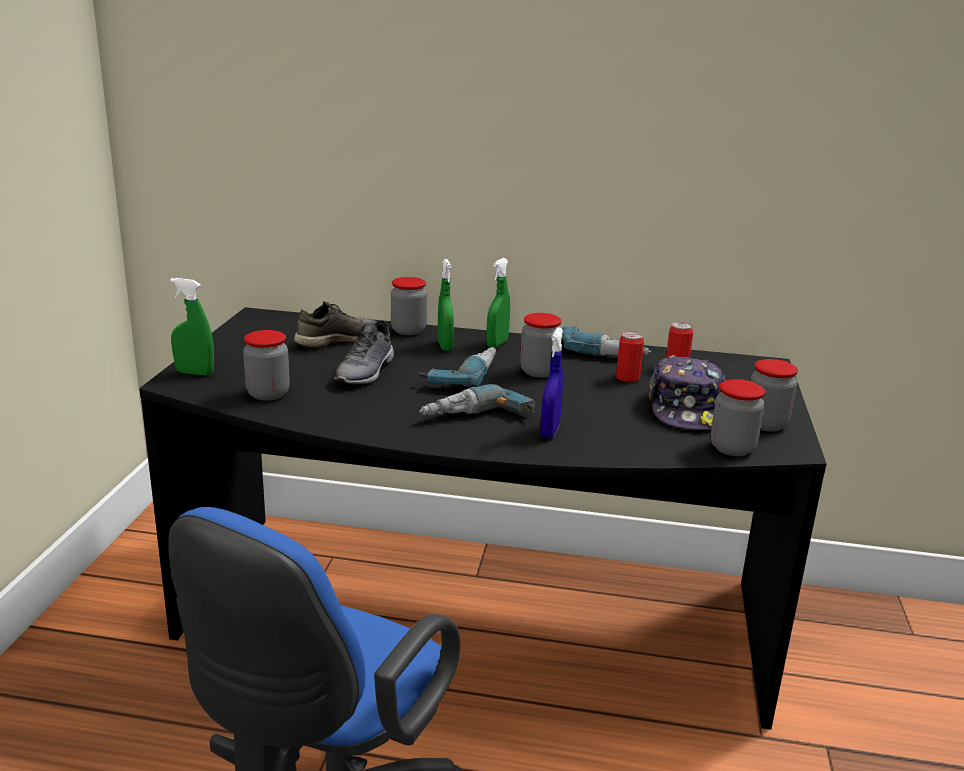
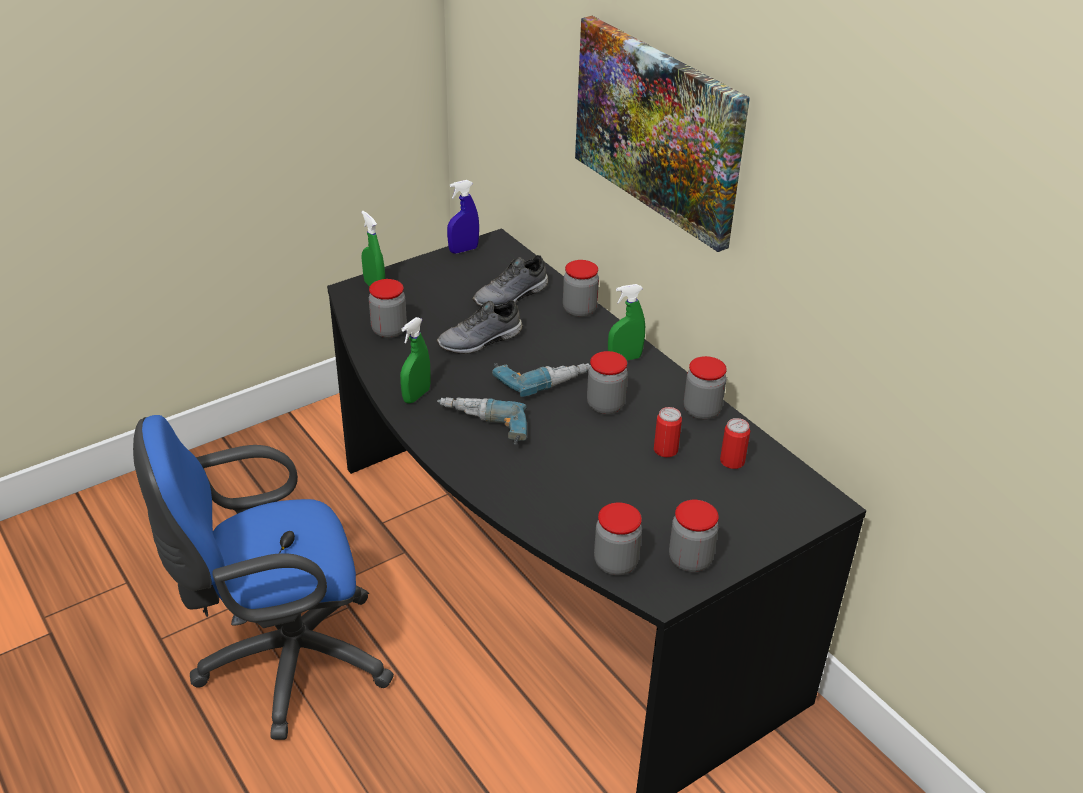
camera: 45 degrees right, 15 degrees up
(338, 340) = (511, 296): grey shoe -> grey shoe turned 135 degrees clockwise
(445, 346) = (579, 341): green spray bottle -> green spray bottle (416, 395)
(477, 107) = (658, 129): none -> picture
(550, 431) = (511, 467): blue spray bottle -> blue spray bottle (463, 250)
(604, 350) = (701, 411): power drill -> jar
(686, 409) = (653, 507): cap -> none

